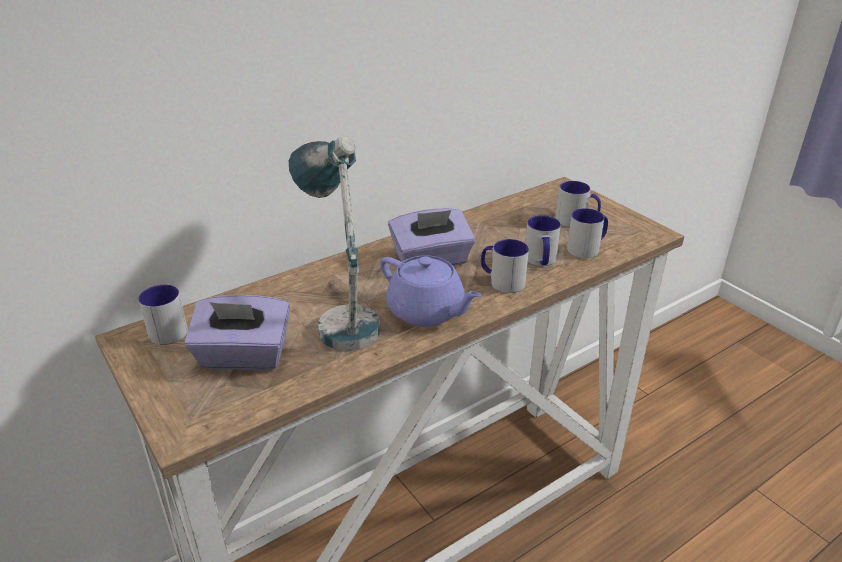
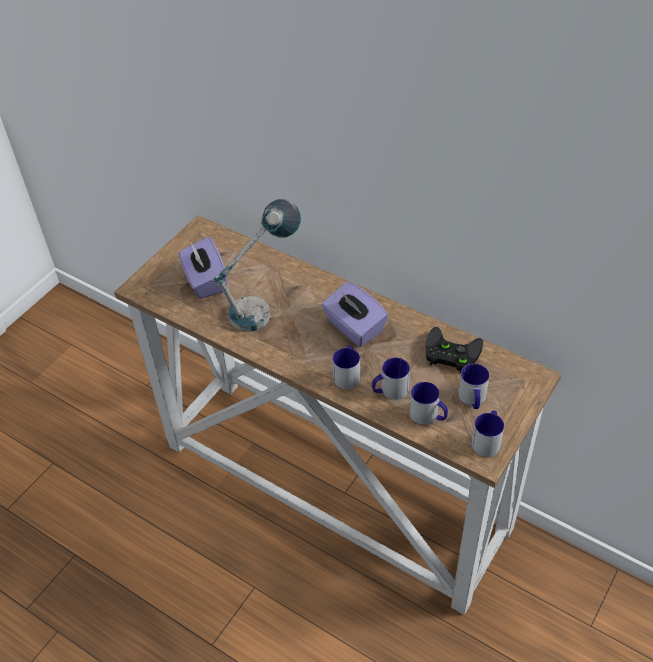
camera: 70 degrees right, 15 degrees up
(164, 329) = (214, 238): mug -> mug (487, 440)
(427, 312) = (289, 346): purple teapot -> none
(508, 217) = (449, 353): none -> black game controller

